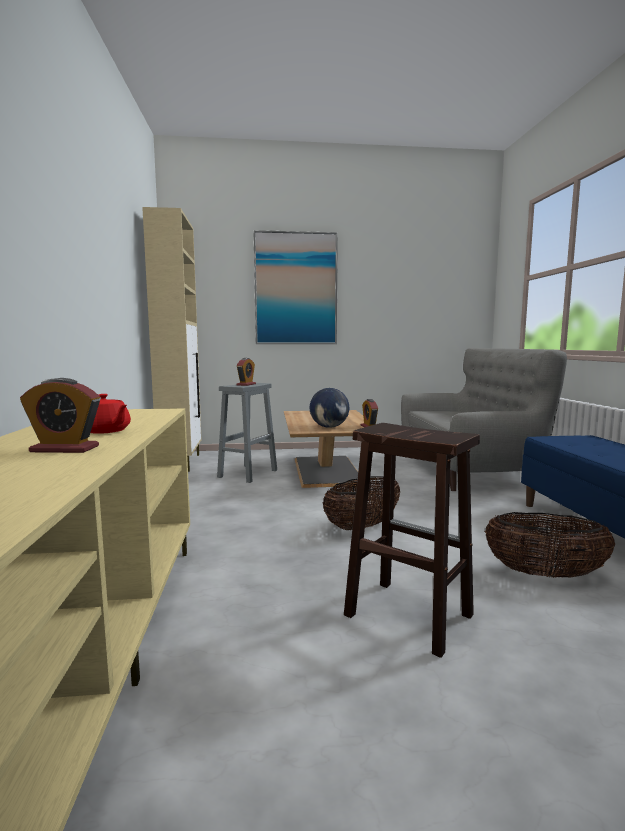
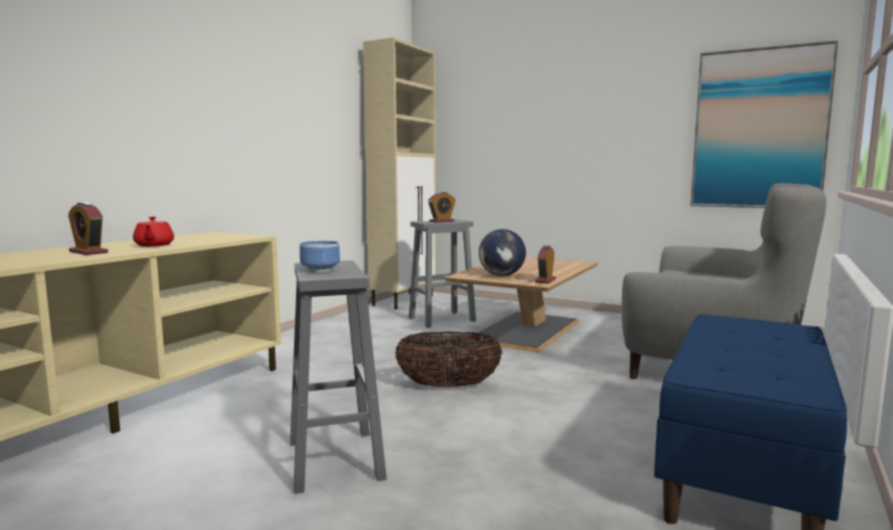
camera: 35 degrees right, 0 degrees up
(296, 289) = (546, 110): picture -> picture (759, 129)
(406, 614) = (334, 459): brown stool -> grey stool
(412, 434) = (320, 270): none -> bowl
(544, 574) = (540, 478): basket -> none

